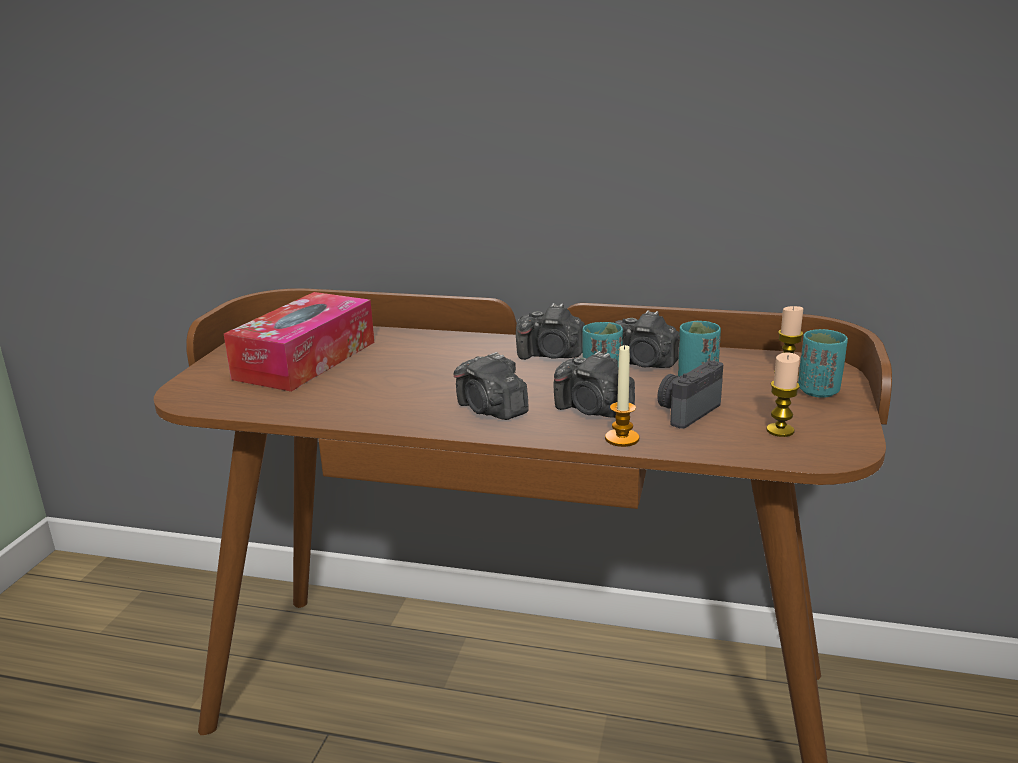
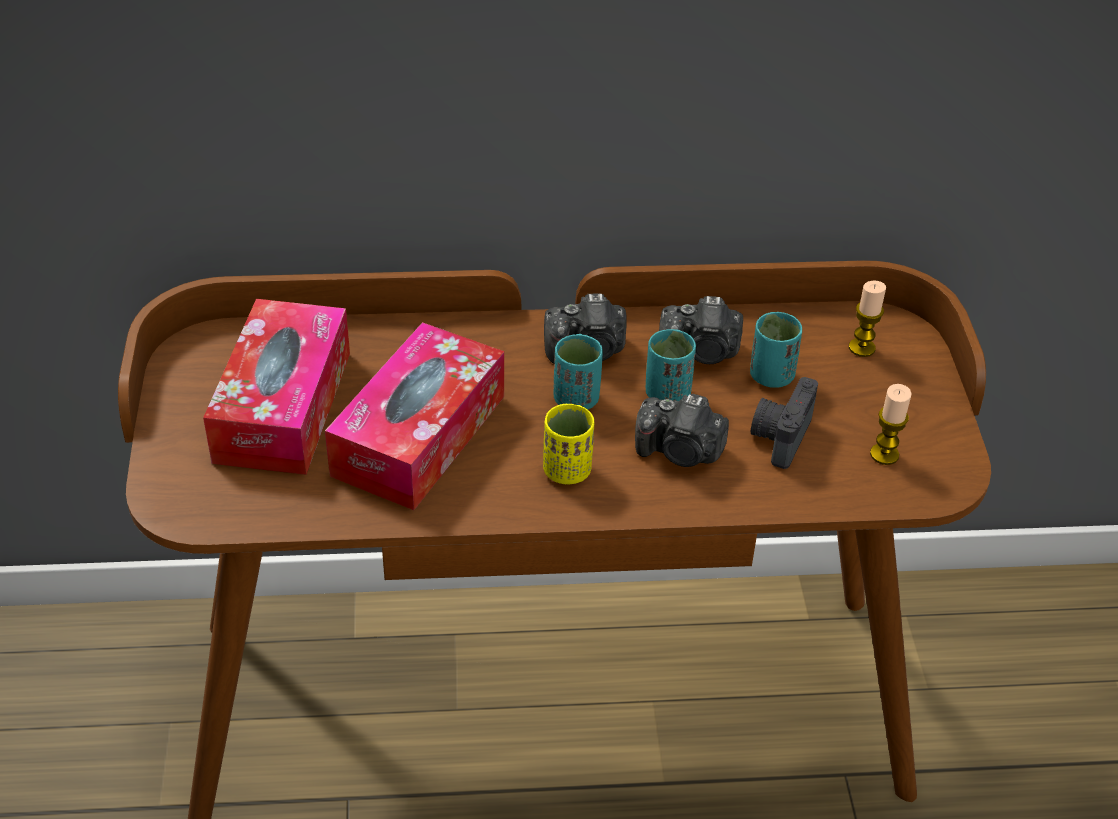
camera: 20 degrees left, 20 degrees up
(390, 382) = (419, 435): none -> tissue box
(491, 410) = (567, 471): camera -> yellow cup
(622, 439) = (730, 497): candle -> none
(818, 391) = (903, 377): turquoise cup -> turquoise cup (576, 399)

